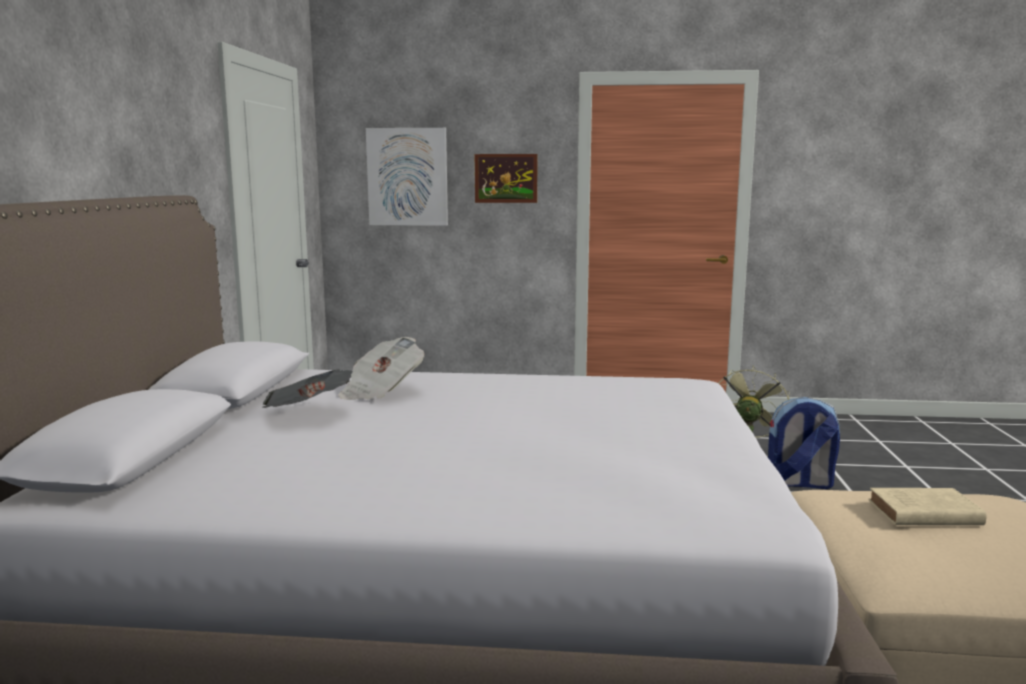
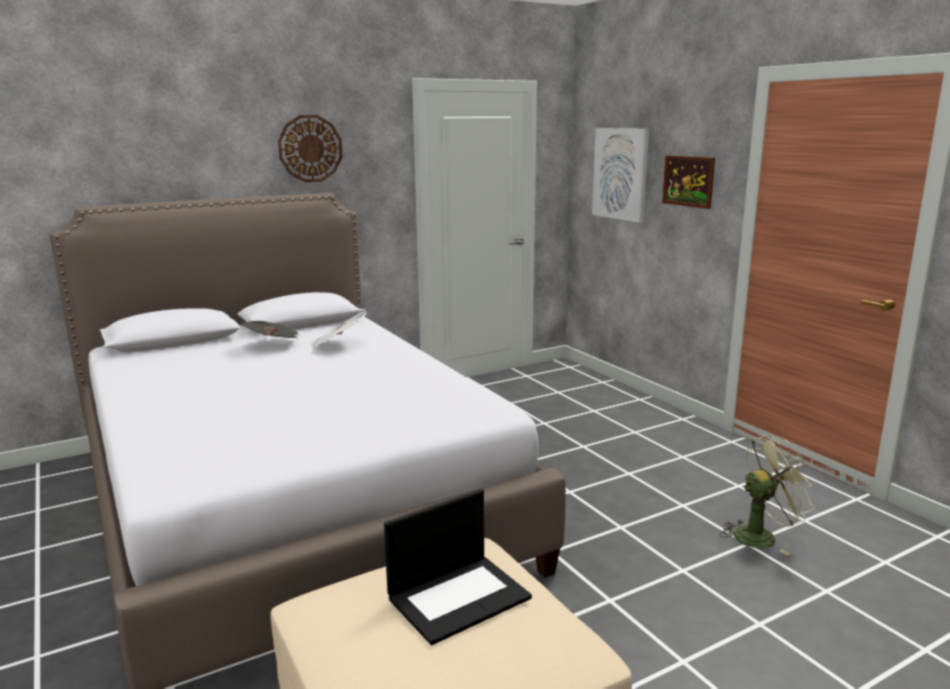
camera: 55 degrees right, 5 degrees up
(146, 126) = (310, 148): none -> wall clock
(799, 483) = (733, 584): backpack -> none
(921, 513) = (459, 597): beige book -> laptop

